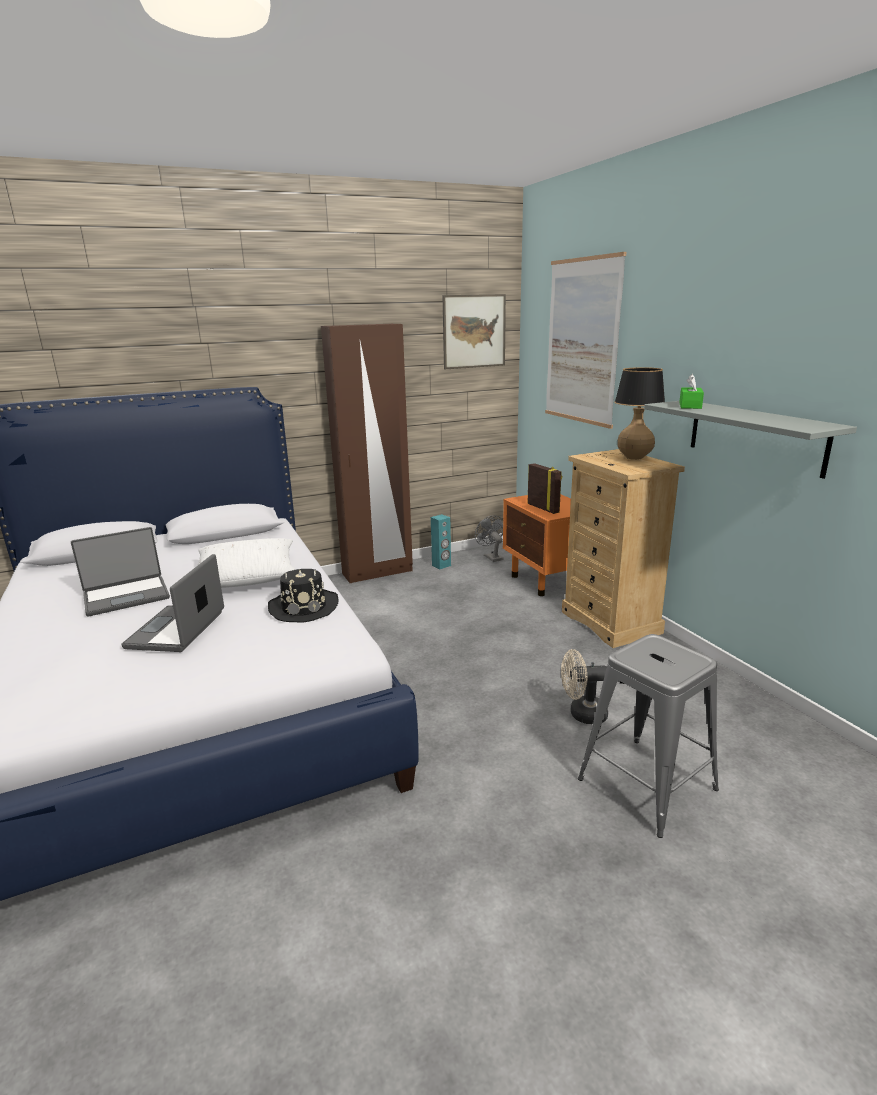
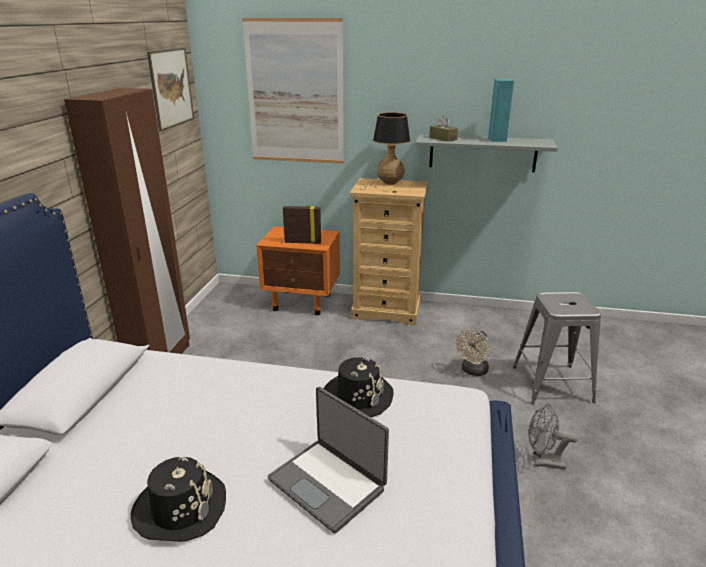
camera: 55 degrees left, 5 degrees up
(126, 596) = (180, 508): laptop -> black hat
(247, 577) = (243, 409): white pillow -> none
(441, 565) = (204, 329): turquoise speaker -> turquoise speaker (497, 140)
(491, 557) = (229, 303): grey fan -> grey fan (543, 461)
(690, 405) = (443, 138): green tissue box -> brown tissue box

